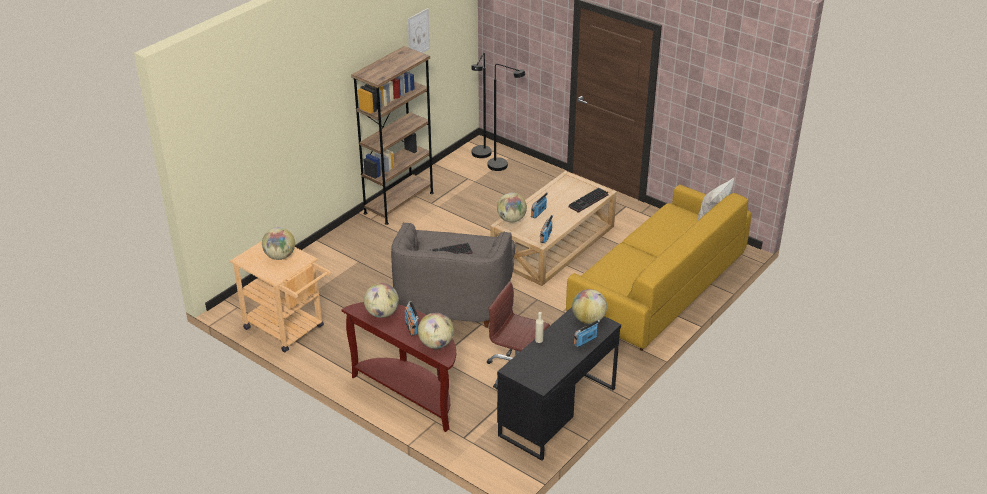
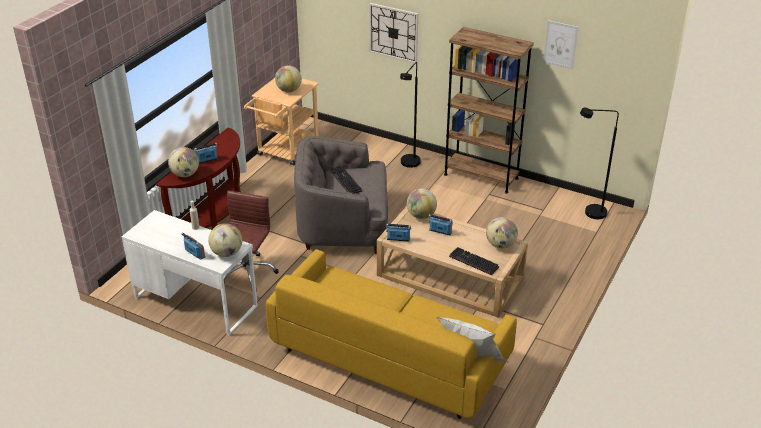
camera: 80 degrees right, 0 degrees up
(289, 132) = (393, 32): none -> wall clock
(382, 313) = (223, 145): globe -> globe (500, 245)
(503, 167) = (576, 229): black floor lamp -> black floor lamp (409, 165)
(557, 411) = (195, 301): black desk -> white desk

